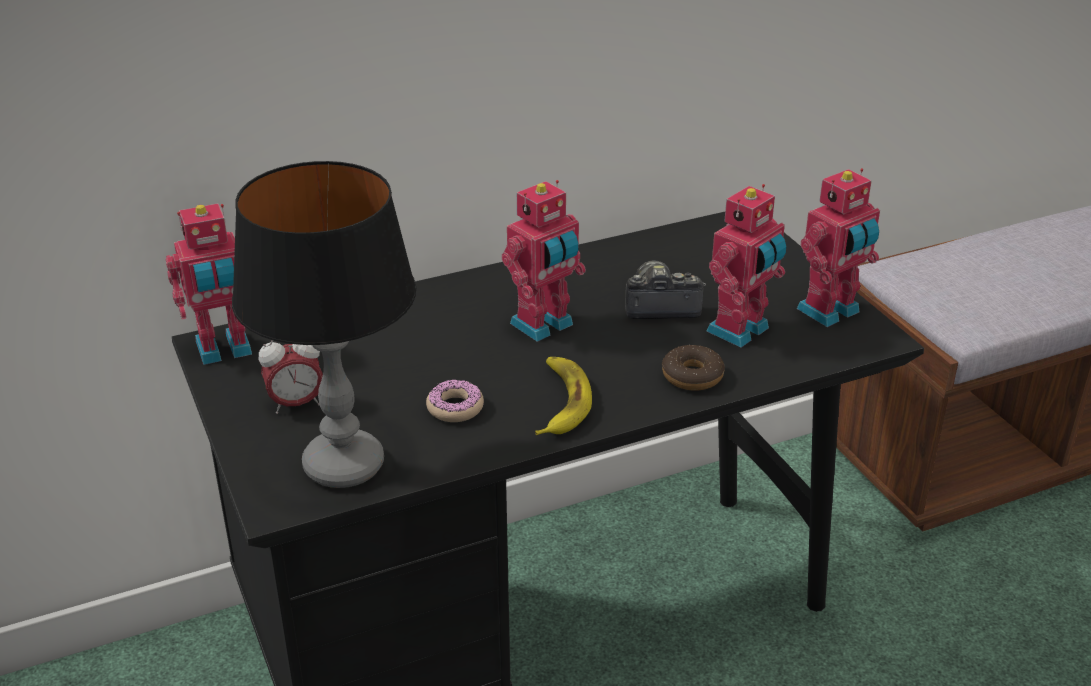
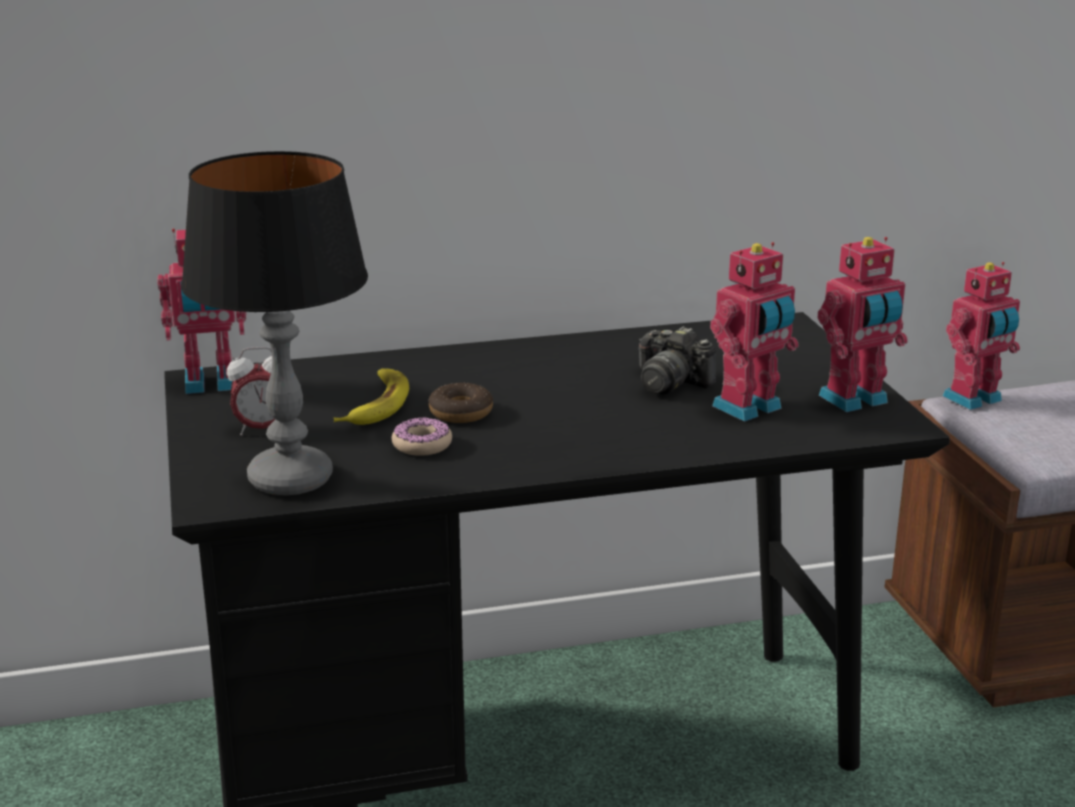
camera: 10 degrees right, 10 degrees down
(544, 326) = (541, 389): toy robot -> toy robot (975, 400)
(560, 402) = (533, 449): banana -> banana (376, 404)
(660, 306) = (670, 383): camera -> camera turned 150 degrees counterclockwise
(692, 376) = (682, 439): donut -> donut (461, 413)

